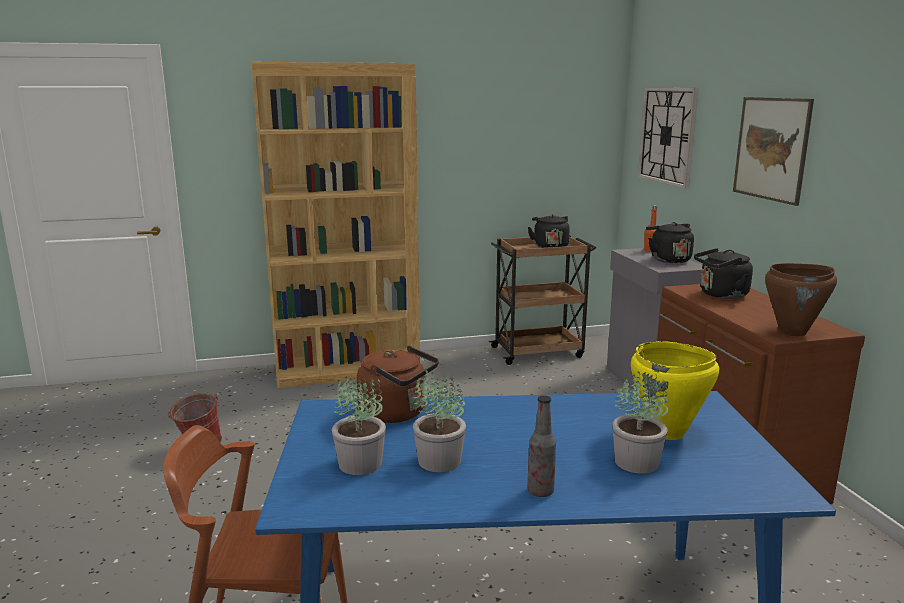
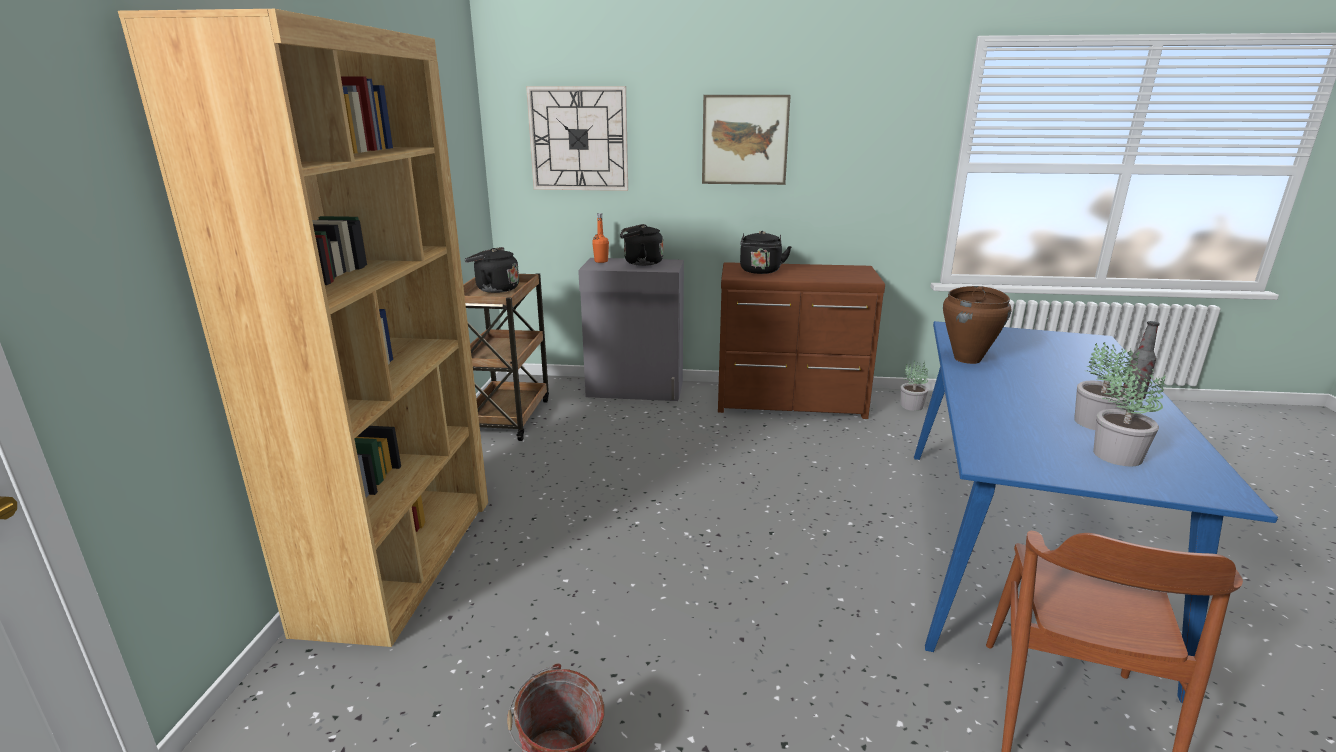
camera: 70 degrees left, 5 degrees up
(397, 413) = (994, 427): brown kettle -> none
(637, 462) = (1068, 363): potted plant -> potted plant (911, 406)
(668, 433) = (1015, 346): yellow cooking pot -> none
(793, 332) = (861, 275): brown cooking pot -> brown cooking pot (968, 359)

